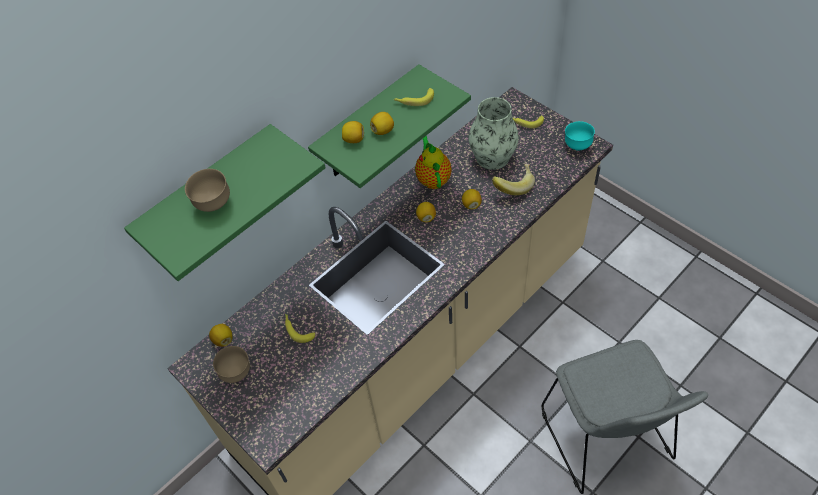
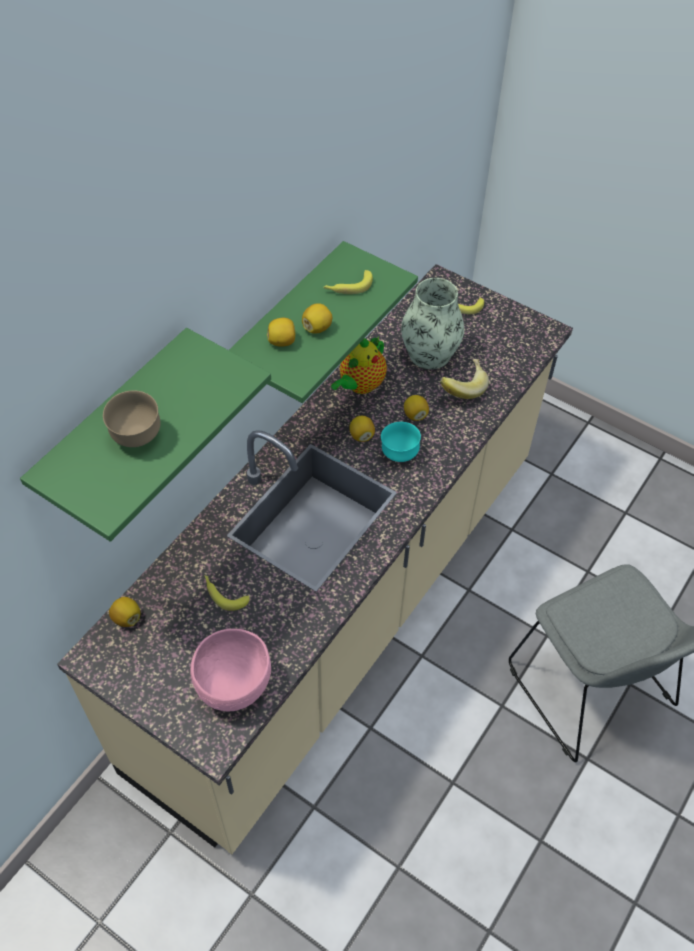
camera: 15 degrees left, 0 degrees up
(236, 373) = (154, 659): brown bowl -> none
(291, 399) = (234, 685): none -> pink bowl
(433, 178) = (360, 385): teapot -> teapot turned 120 degrees counterclockwise
(577, 146) = (530, 332): turquoise bowl -> turquoise bowl (399, 454)

